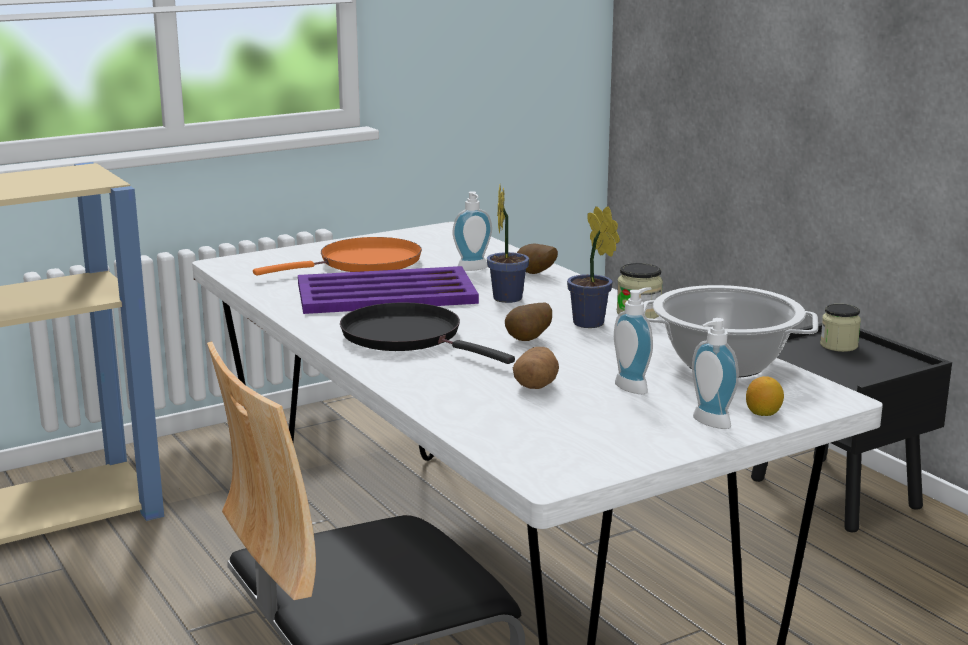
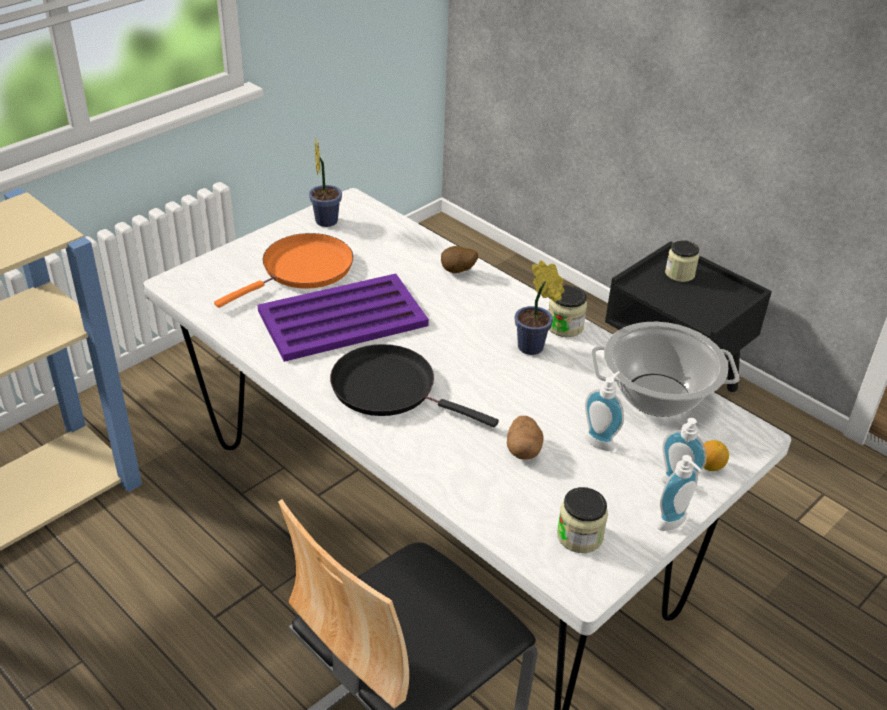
camera: 15 degrees left, 20 degrees up
(473, 269) = (402, 269): soap dispenser -> soap dispenser (674, 524)
(508, 297) = (449, 313): potted plant -> potted plant (326, 219)
(529, 340) = (492, 380): potato -> none
(566, 445) = (579, 536): none -> jar

